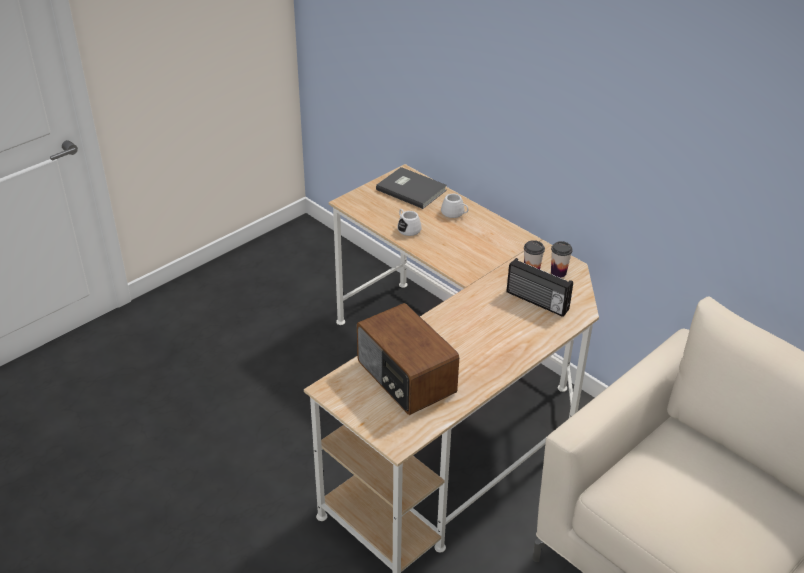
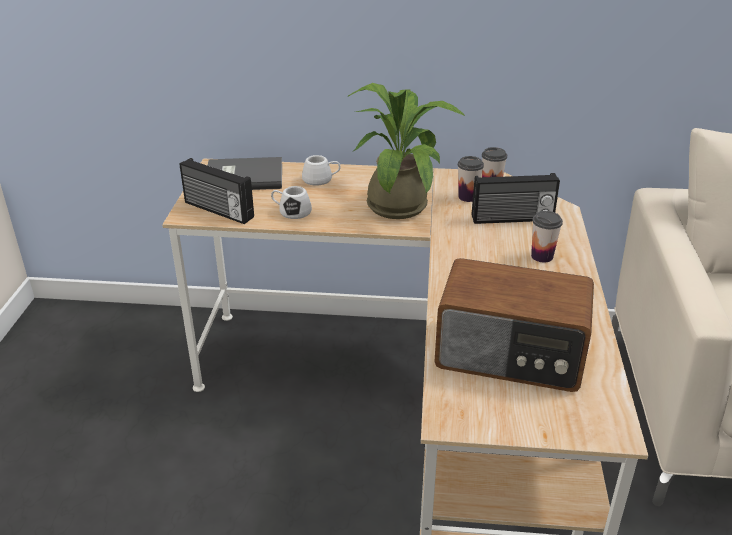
camera: 40 degrees left, 5 degrees down
(367, 207) = (218, 210): none -> radio
(481, 254) = (400, 203): none -> potted plant
(515, 335) = (542, 256): none -> cup

